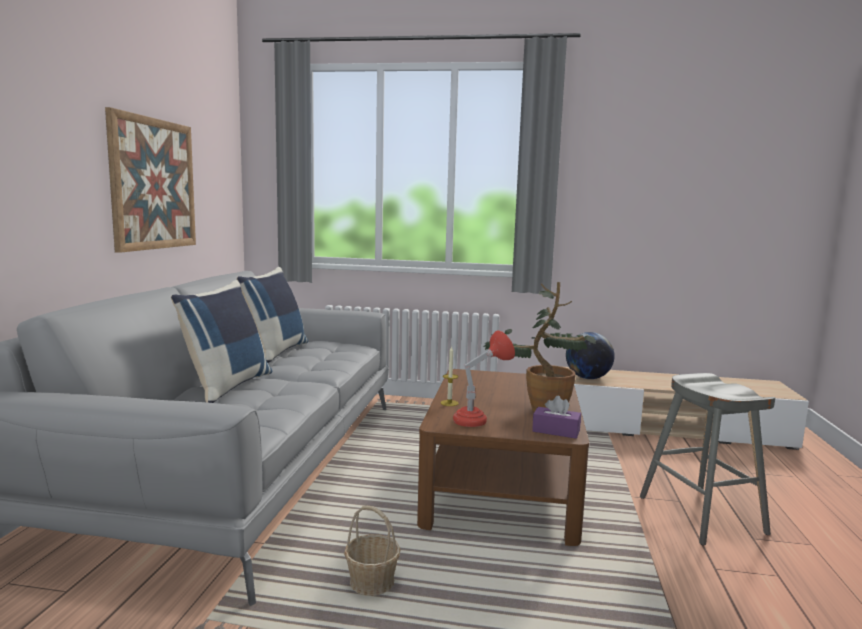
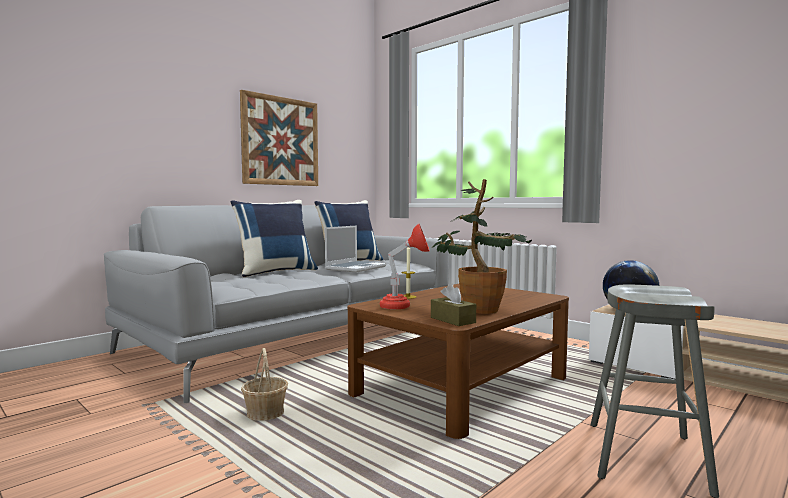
camera: 35 degrees right, 5 degrees down
(316, 364) = (355, 268): none -> laptop
(556, 431) = (452, 320): purple tissue box -> brown tissue box

